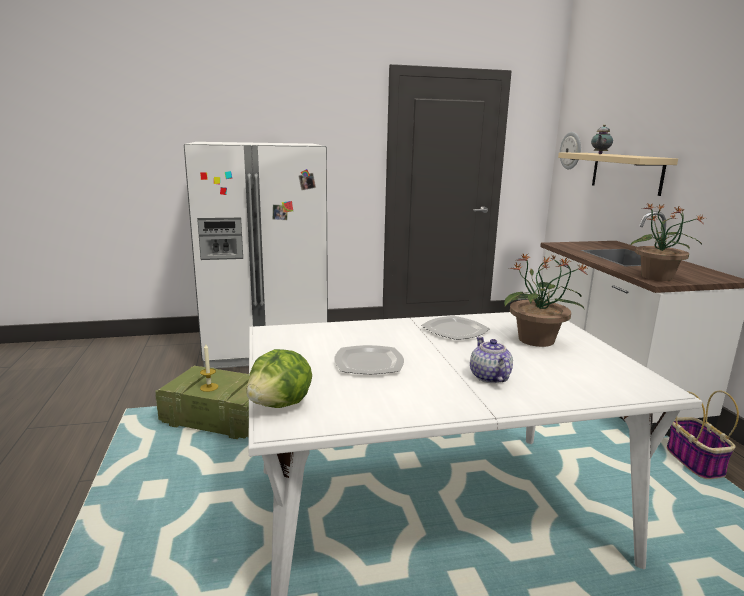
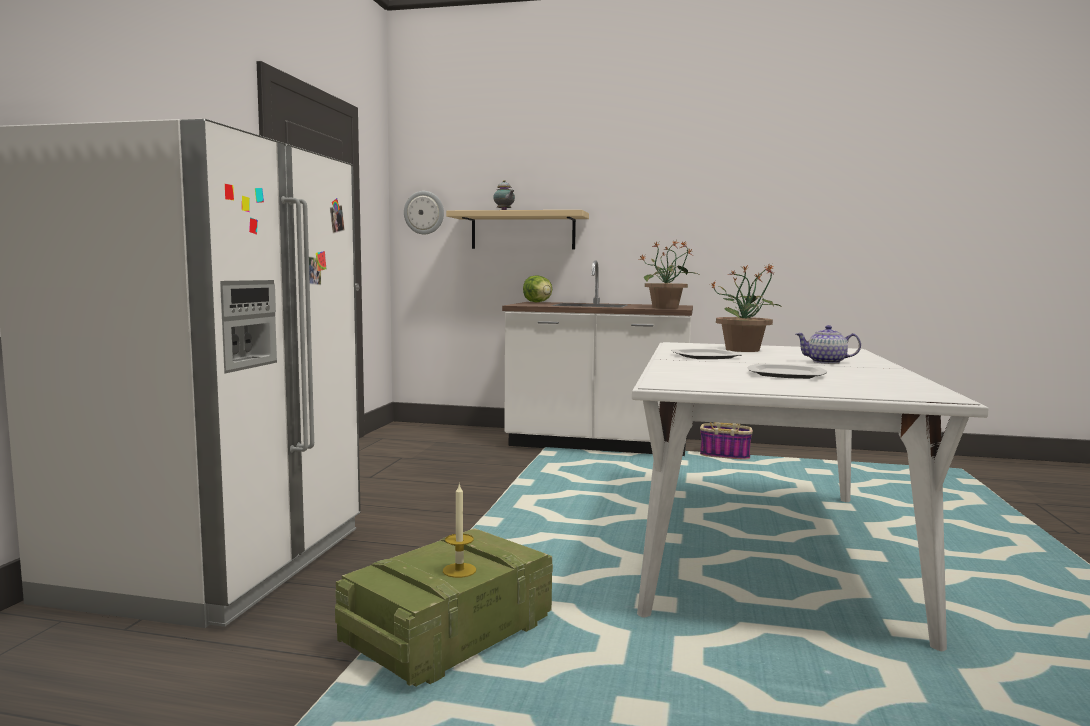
camera: 65 degrees left, 10 degrees down
(281, 404) = (894, 394): lettuce -> lettuce (538, 302)

